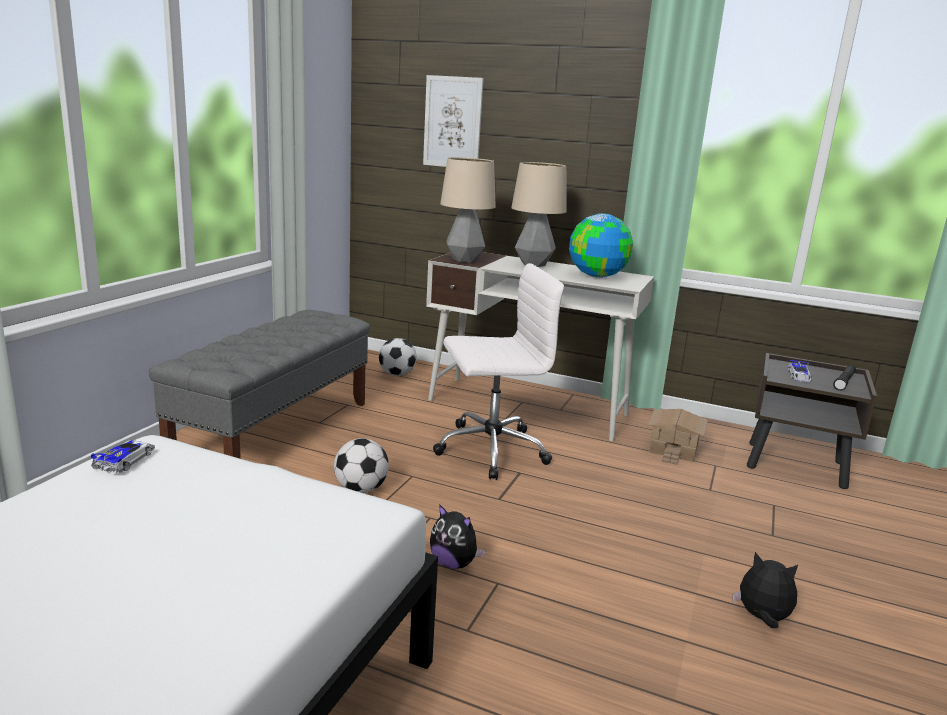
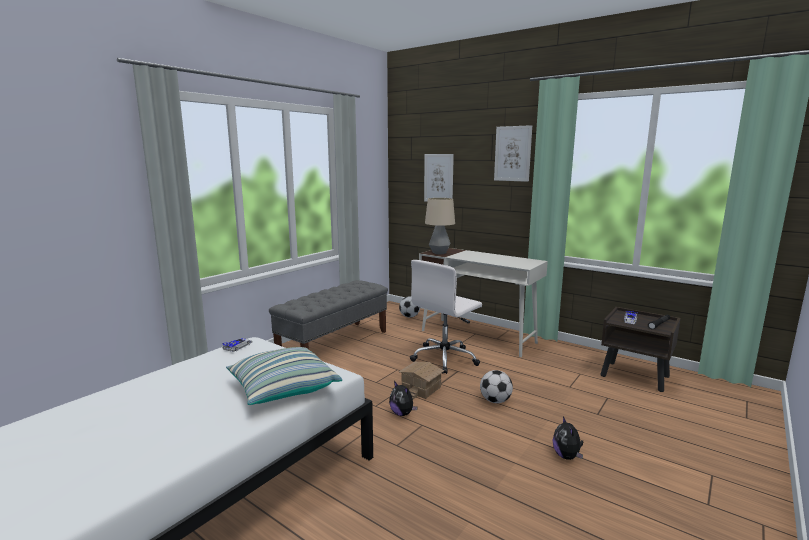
camera: 15 degrees right, 5 degrees down
(273, 556) = (283, 389): none -> pillow
(361, 489) = (368, 374): football -> football (495, 401)
(489, 450) = (445, 358): white office chair -> white office chair turned 135 degrees clockwise
(533, 264) = (478, 255): table lamp -> none
(596, 84) = (512, 153): none -> picture
(597, 276) = (511, 261): globe -> none
(675, 448) = (558, 363): toy house -> toy house (422, 389)
(762, 618) = (567, 456): plush toy -> plush toy turned 135 degrees counterclockwise

